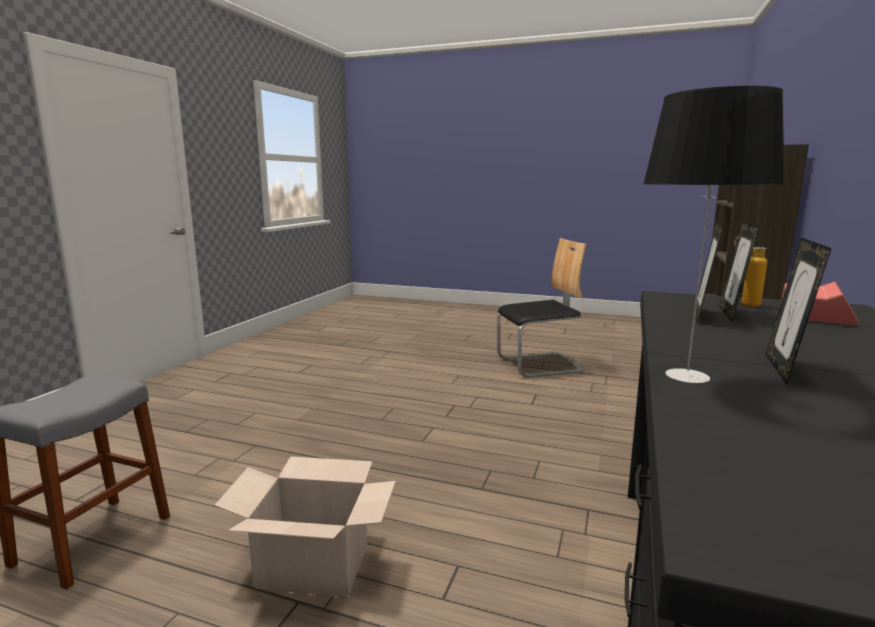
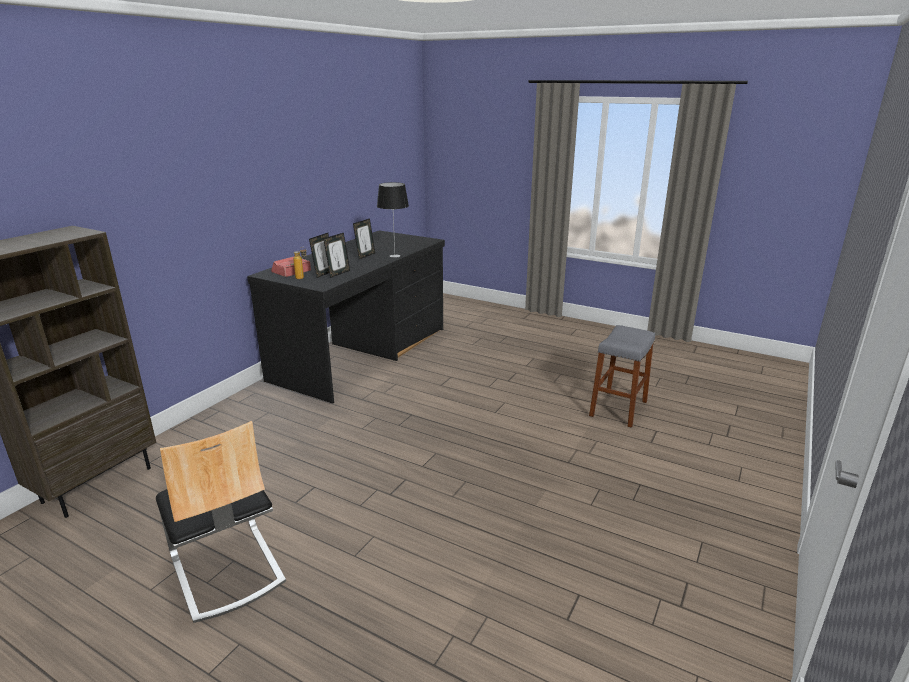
camera: 170 degrees left, 10 degrees up
(312, 566) = (504, 390): cardboard box -> none
(539, 365) = (226, 570): chair -> chair turned 120 degrees counterclockwise

